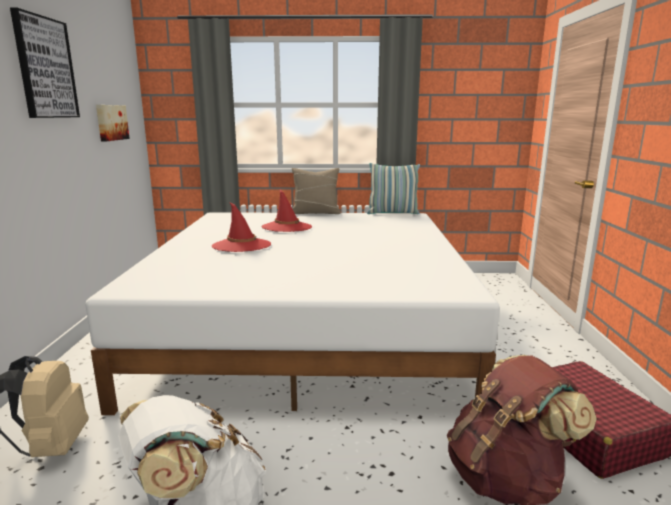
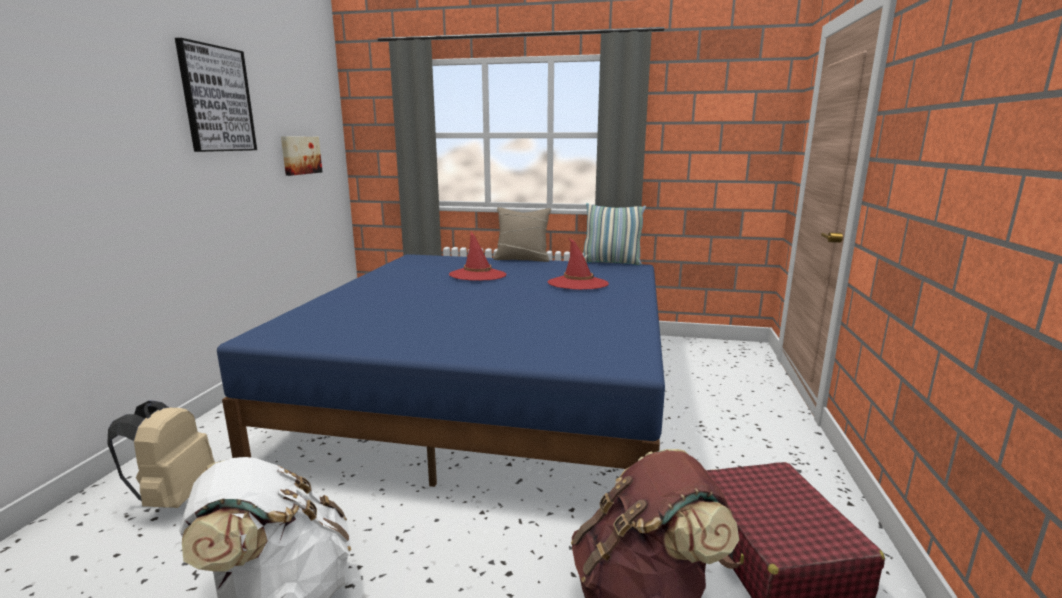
camera: 10 degrees right, 0 degrees up
(241, 245) = (413, 294): red hat -> red hat (578, 284)
(309, 327) = (491, 391): white bed -> blue bed

